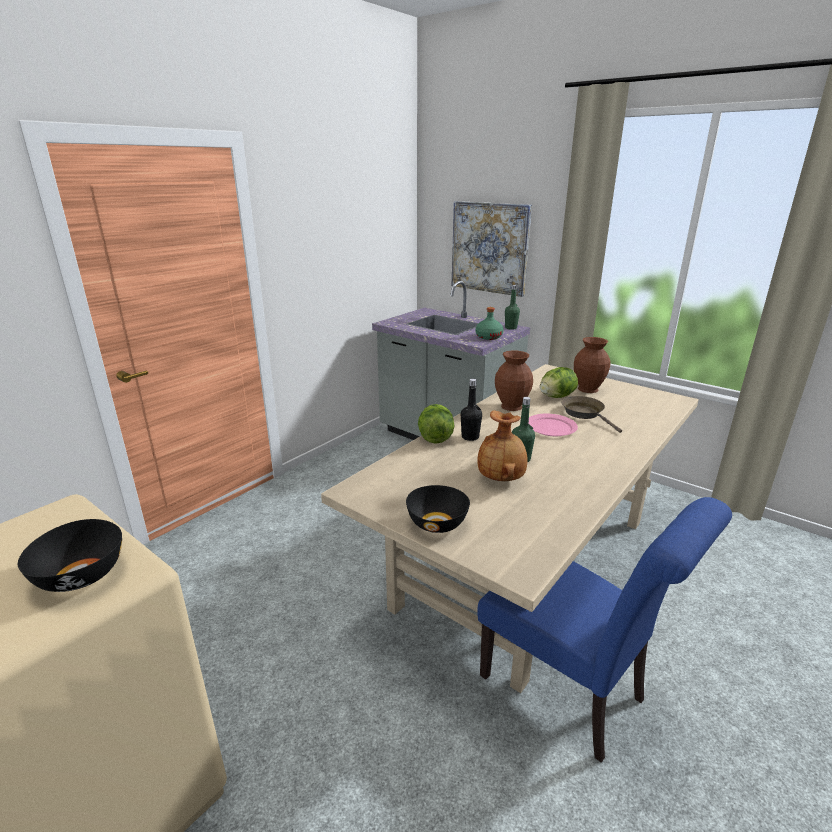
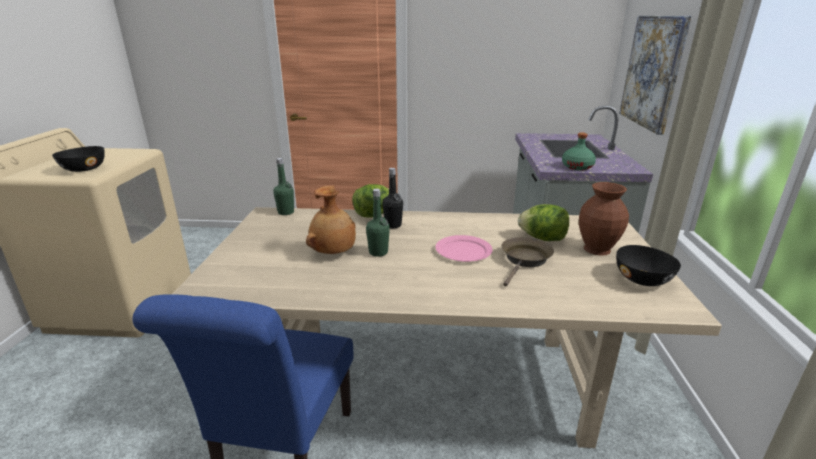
camera: 55 degrees right, 0 degrees up
(438, 523) = (244, 248): black bowl -> black bowl (643, 279)
(510, 406) = (480, 225): brown vase -> none
(511, 328) = (627, 168): green bottle -> green bottle (286, 212)

